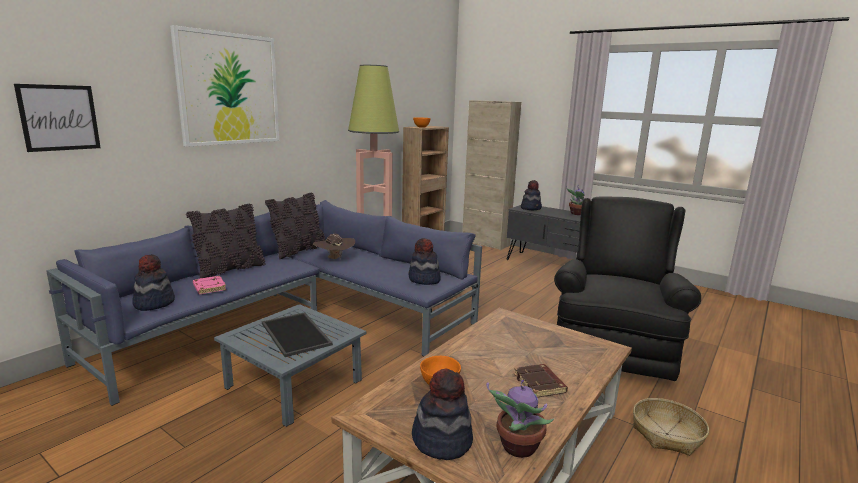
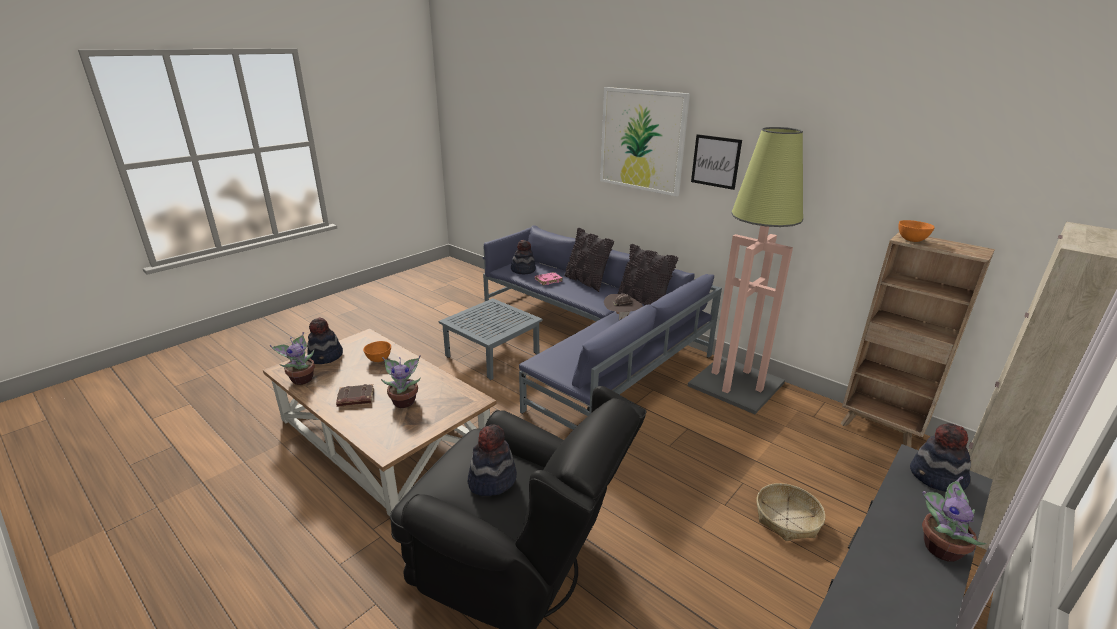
camera: 95 degrees right, 10 degrees up
(59, 117) = (544, 147): picture -> picture (715, 161)
(297, 334) = (489, 321): tray -> none
(424, 280) = (565, 361): hat -> hat (492, 480)
(526, 351) = (404, 401): none -> potted plant
(667, 434) = (349, 550): basket -> basket (787, 519)

